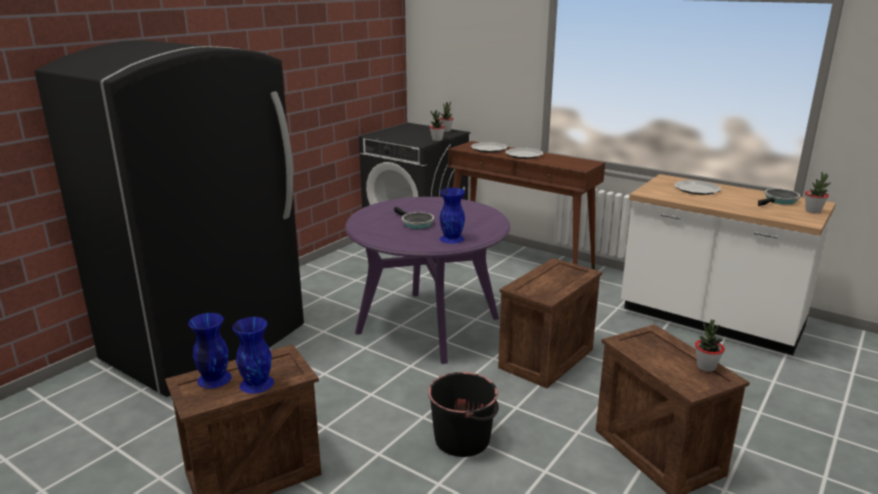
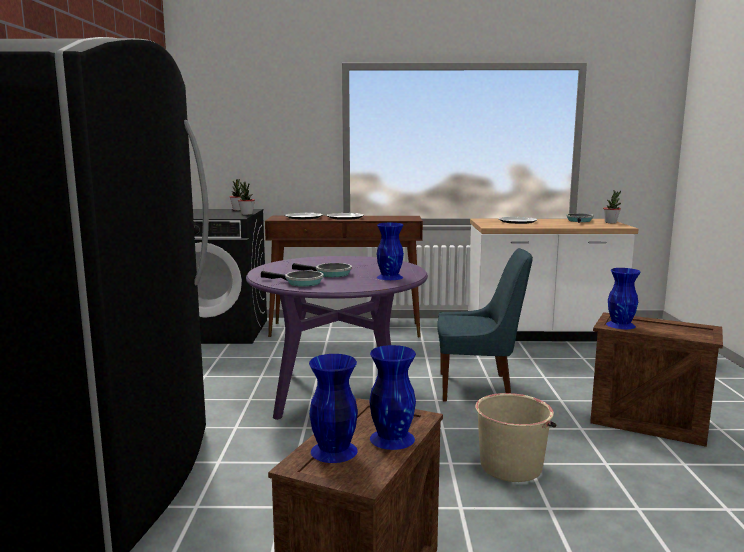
camera: 35 degrees left, 10 degrees down
(375, 229) = (300, 282): none -> frying pan
(463, 439) = (511, 466): black bucket -> beige bucket
(547, 359) = (478, 388): crate -> blue chair
(636, 345) = (620, 325): none -> blue vase
(706, 367) = (684, 325): potted plant -> none

